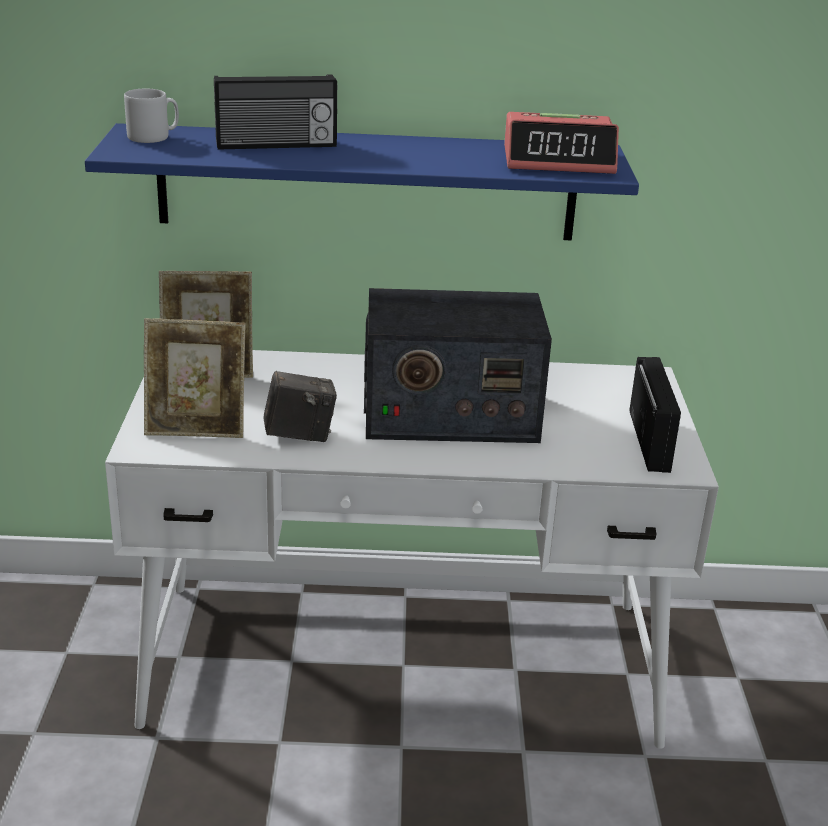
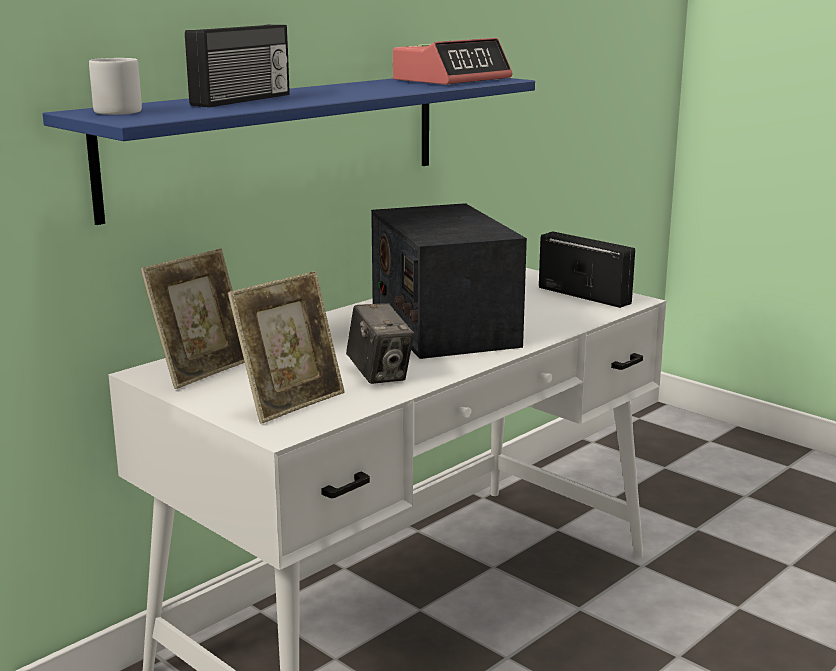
camera: 45 degrees left, 10 degrees down
(299, 435) = (379, 375): camera -> camera turned 120 degrees clockwise
(449, 414) = (443, 326): radio -> radio turned 120 degrees clockwise

